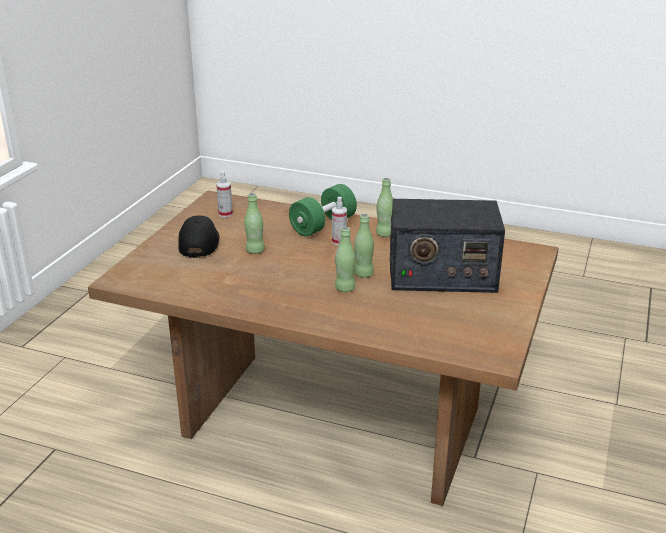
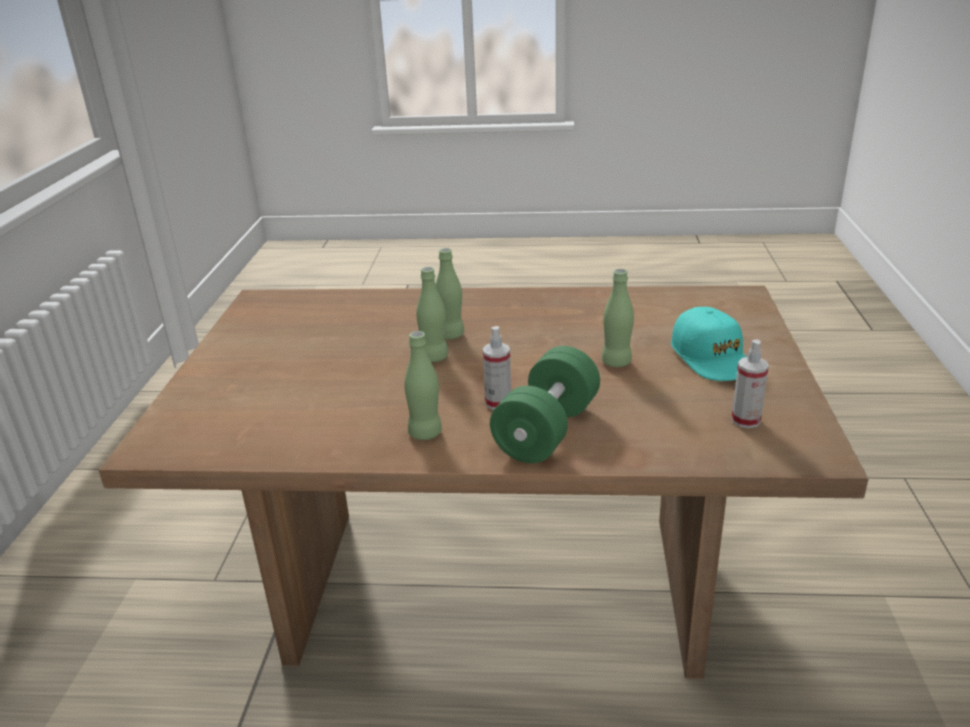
camera: 165 degrees right, 0 degrees up
(199, 243) = (712, 358): black cap -> turquoise cap
(441, 274) = (319, 377): radio -> none

